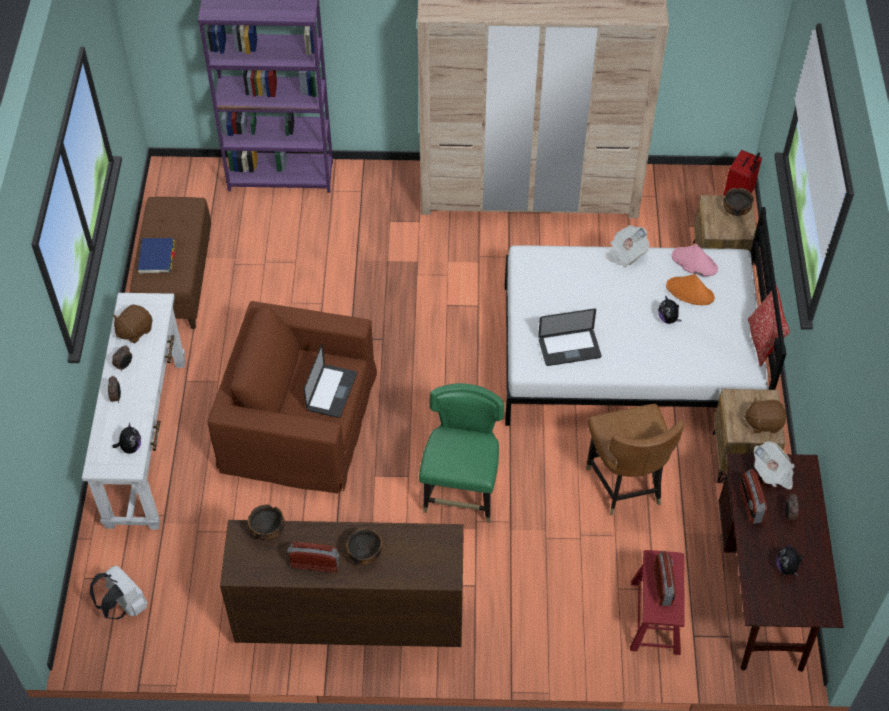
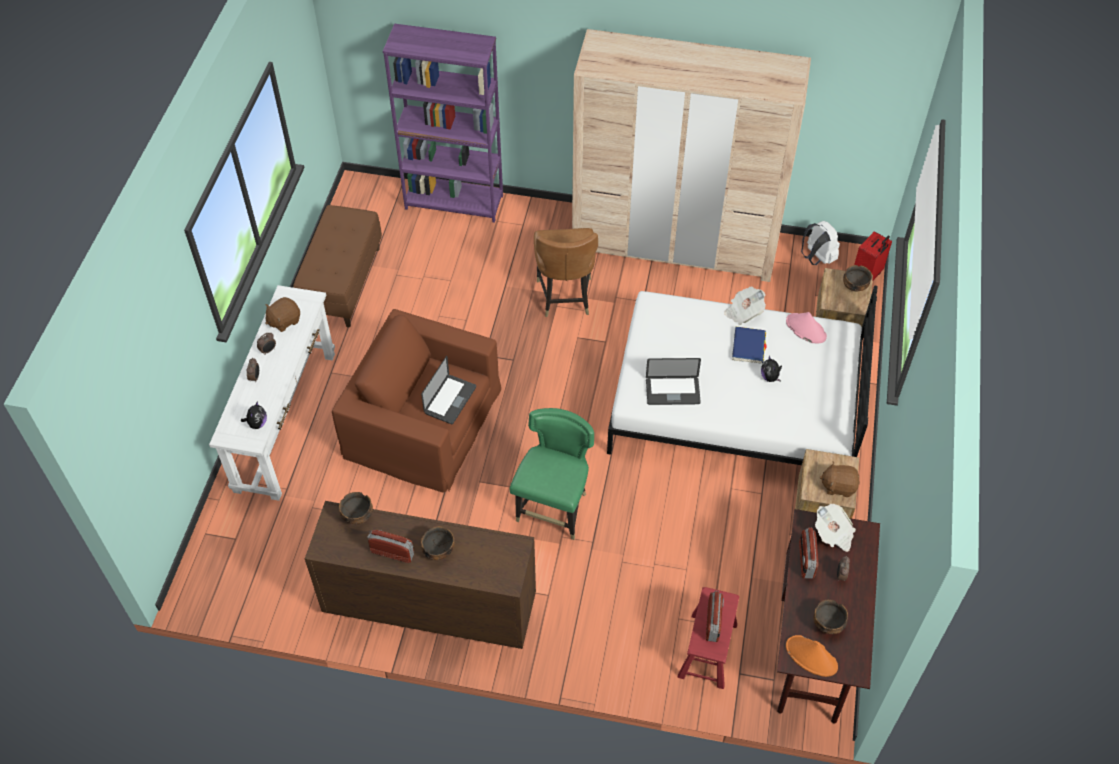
camera: 10 degrees right, 0 degrees up
(124, 606) = (234, 564): white backpack -> white backpack (817, 258)
(156, 257) = (323, 259): blue book -> blue book (748, 346)
(625, 484) = (705, 524): brown chair -> brown chair (564, 296)
(690, 292) = (796, 355): orange hat -> orange hat (811, 656)
(762, 342) = (854, 411): pillow -> none
(787, 567) = (828, 624): plush toy -> bowl

